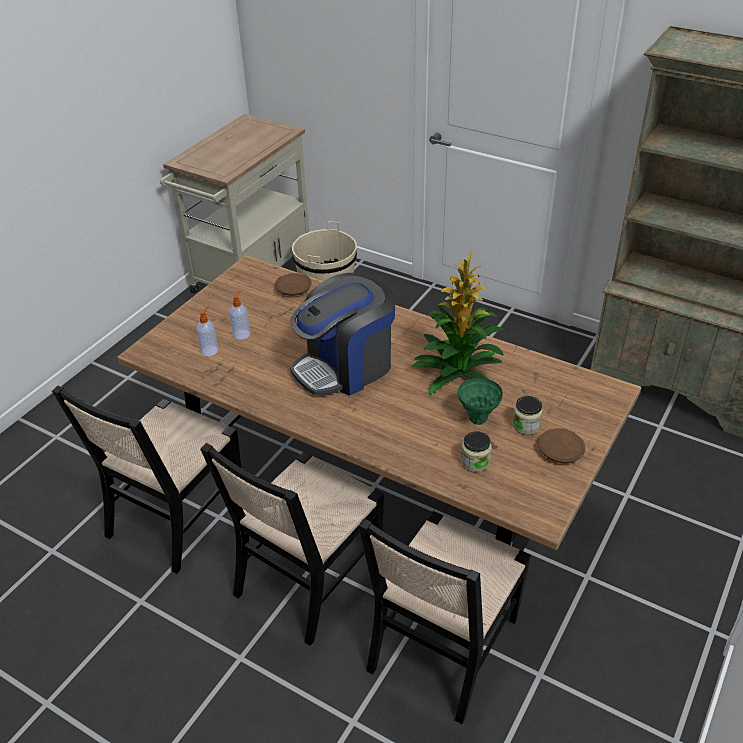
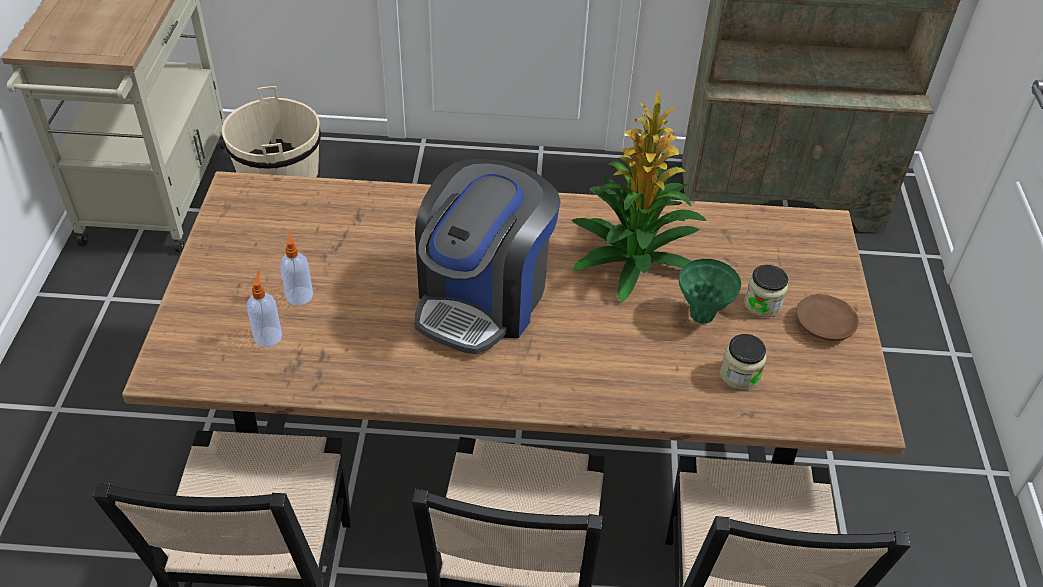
camera: 30 degrees left, 5 degrees up
(294, 289) = (328, 204): brown plate -> none

